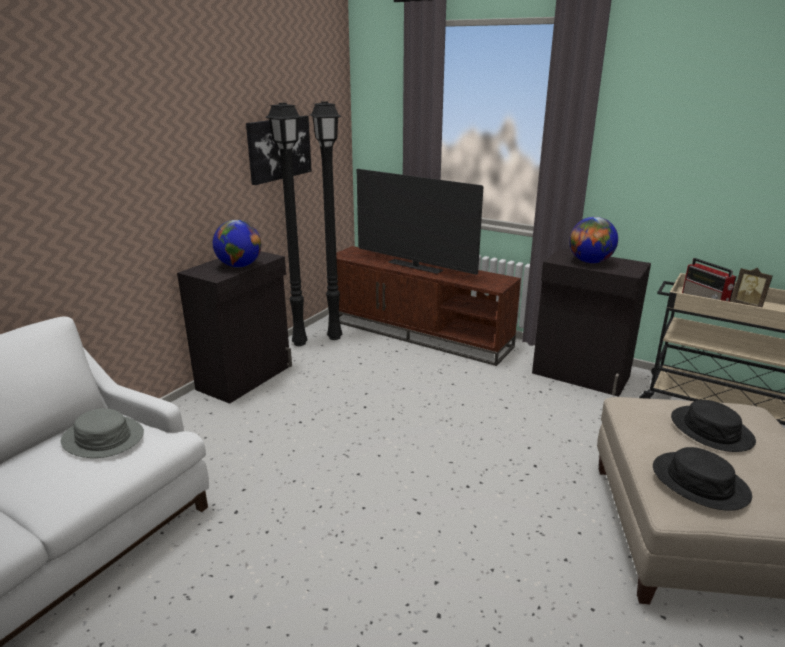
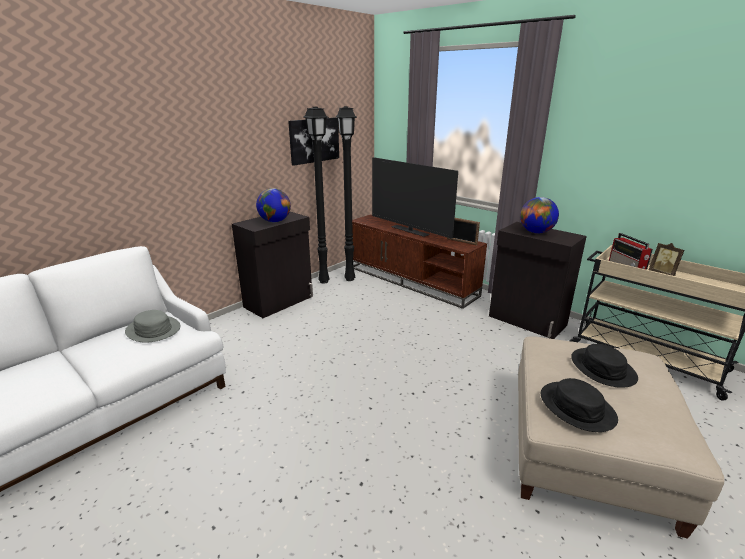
camera: 10 degrees right, 0 degrees up
(488, 278) = (461, 242): none -> picture frame

